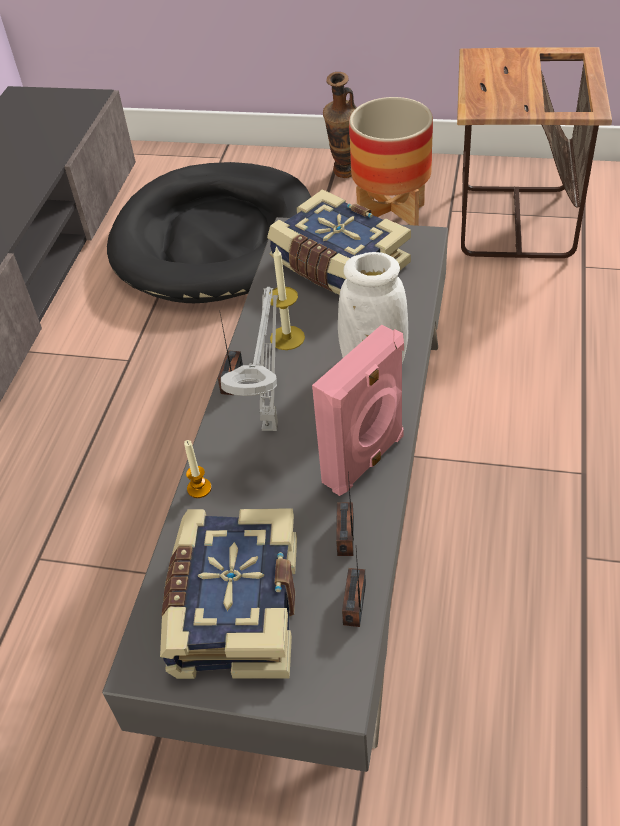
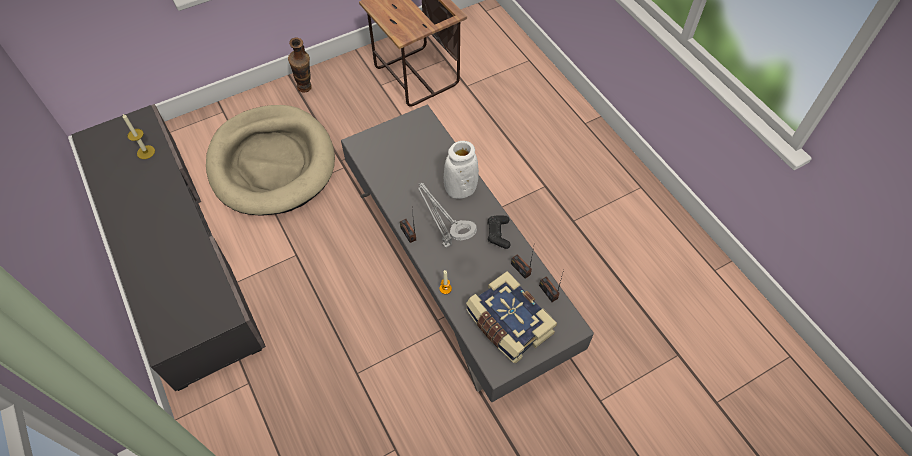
camera: 45 degrees left, 10 degrees up
(215, 239) = (272, 163): black dog bed -> beige dog bed
(287, 338) = (411, 199): candle -> candle (146, 152)
(338, 266) = (398, 150): book -> none
(365, 460) = (498, 234): pink speaker -> black game controller
(392, 219) = (355, 104): planter -> none

